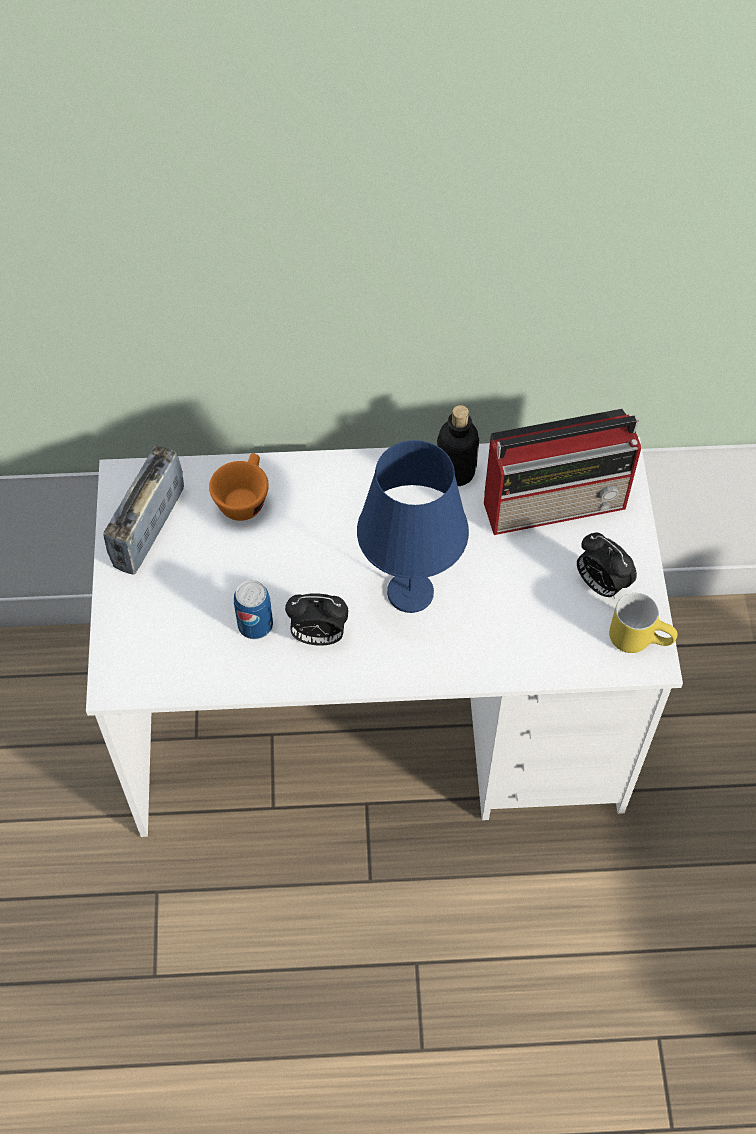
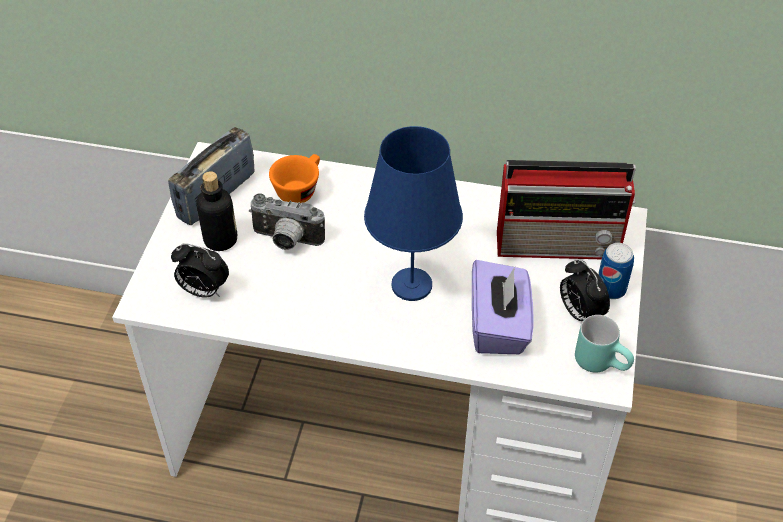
camera: 15 degrees right, 10 degrees down
(251, 569) = (286, 241): none -> camera
(255, 625) = (273, 282): can -> can (610, 289)
(318, 636) = (322, 301): alarm clock -> alarm clock (203, 291)
(455, 472) = (480, 204): bottle -> bottle (220, 240)
(519, 620) = (499, 326): none -> purple tissue box
(640, 638) = (602, 362): yellow mug -> turquoise mug

